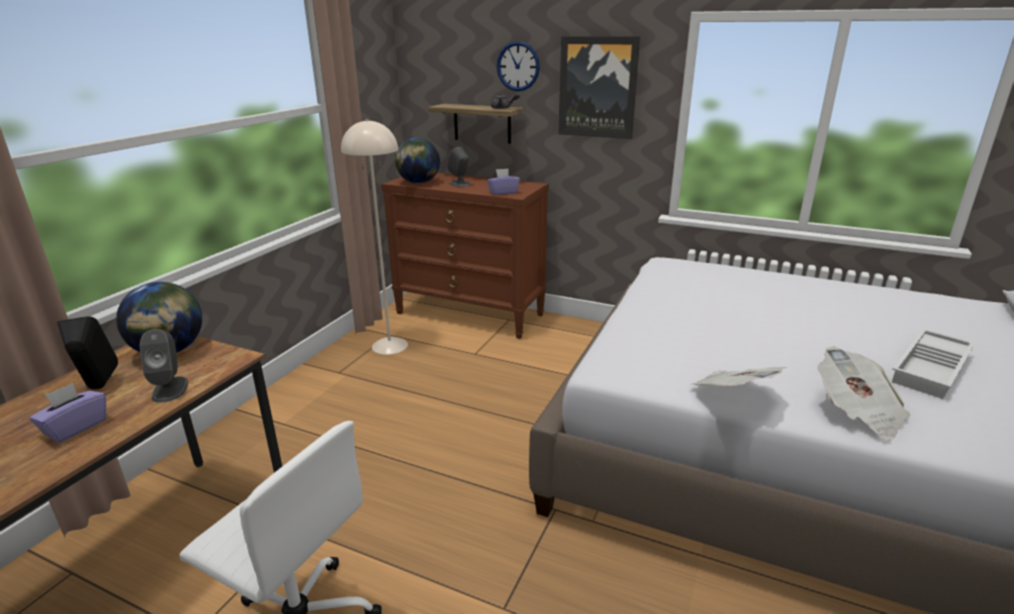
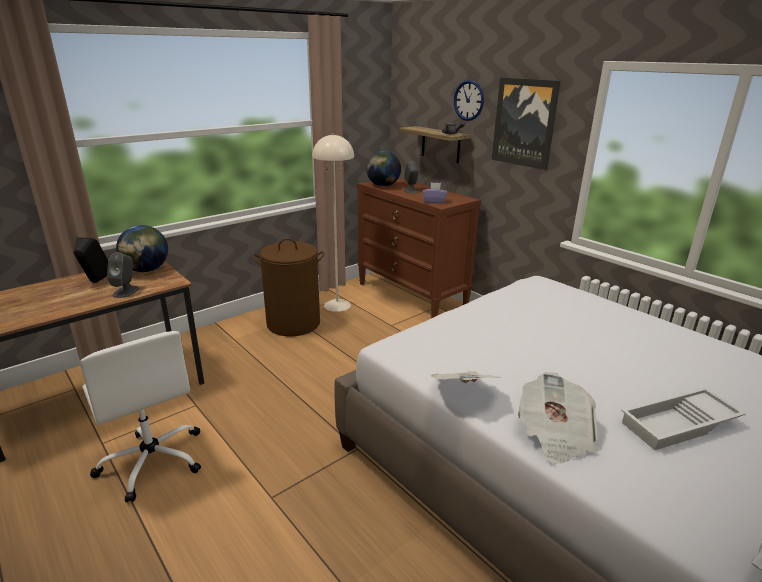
camera: 25 degrees right, 0 degrees up
(75, 427) = (67, 300): purple tissue box -> none
(351, 382) = (293, 323): none -> brown laundry basket

